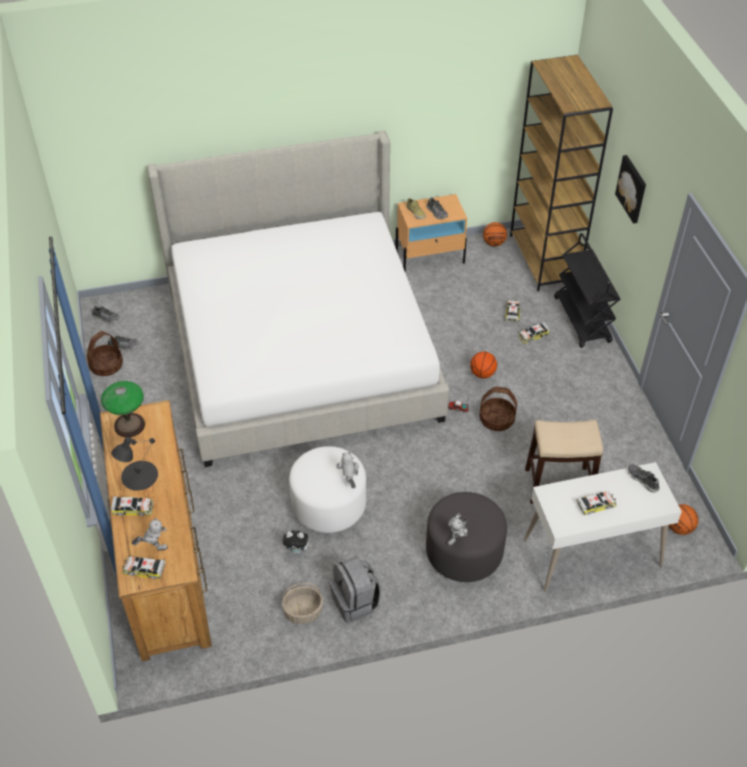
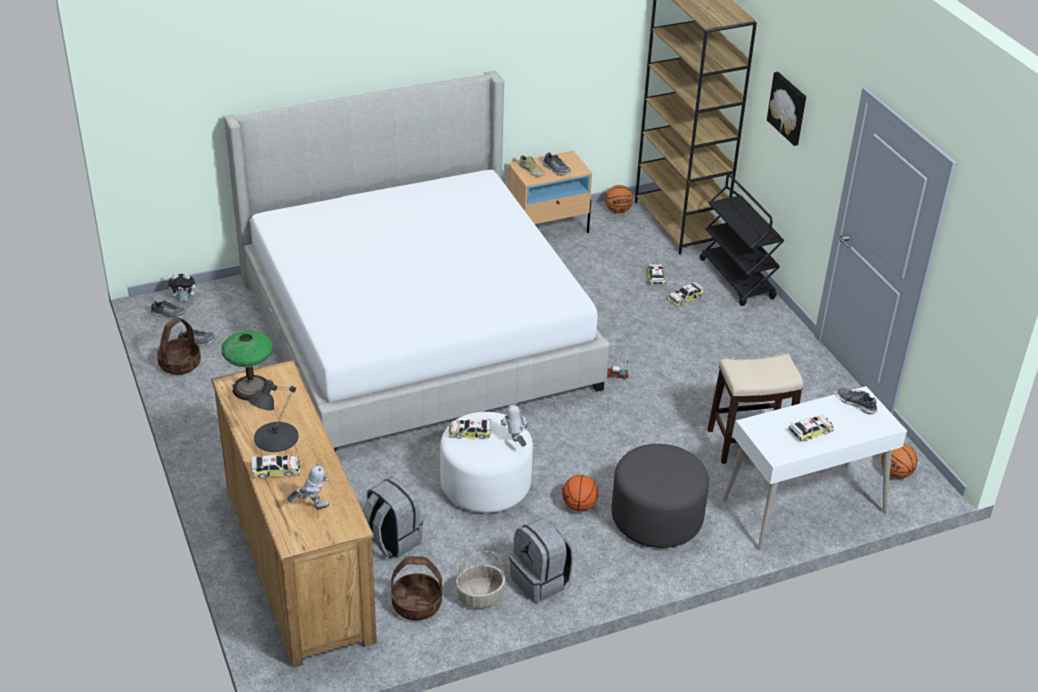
camera: 10 degrees left, 10 degrees down
(144, 569) = (305, 529): toy car -> toy car (469, 432)
(242, 550) = (391, 540): none -> grey backpack
(297, 550) = (458, 534): plush toy -> plush toy (185, 299)
(457, 538) = (655, 489): toy robot -> none
(482, 374) = (635, 340): basketball -> basketball (579, 506)
(497, 419) = (663, 383): basket -> basket (417, 604)

